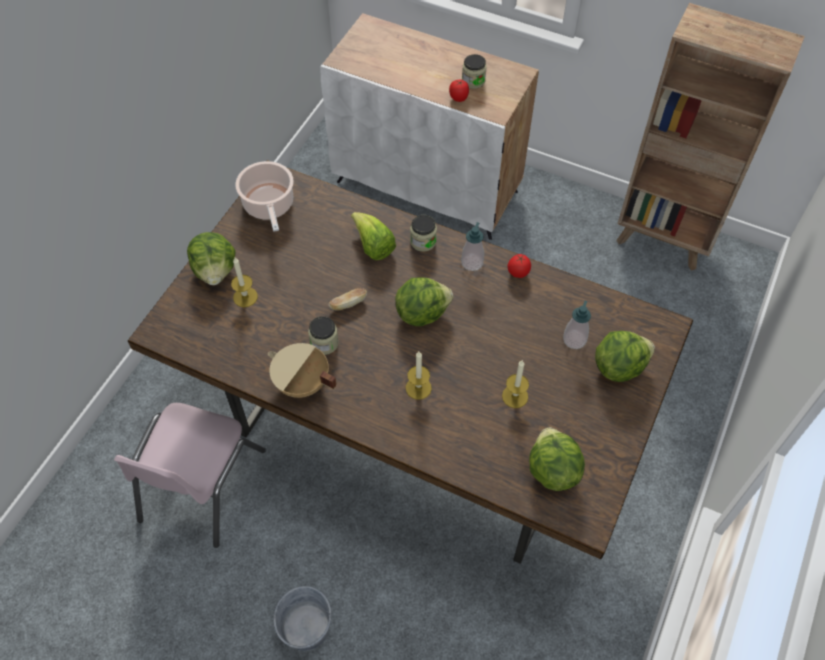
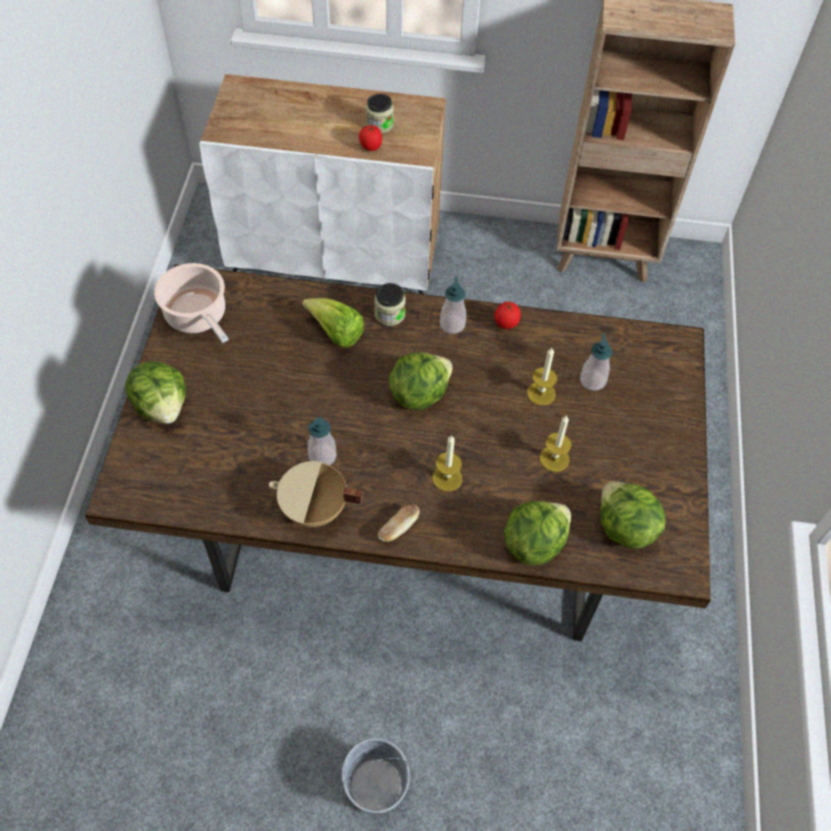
camera: 20 degrees left, 0 degrees up
(200, 485) = (194, 662): pink chair -> none
(245, 297) = (209, 427): candle -> candle (541, 393)
(324, 343) = (322, 456): jar -> soap dispenser
(348, 304) = (332, 405): bread -> bread (398, 528)
(618, 366) = (648, 397): lettuce -> lettuce (533, 543)

